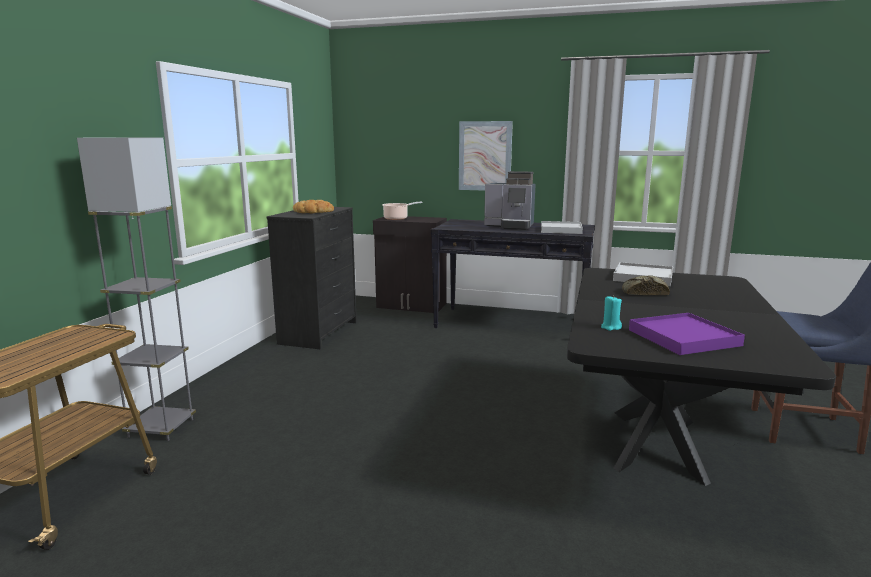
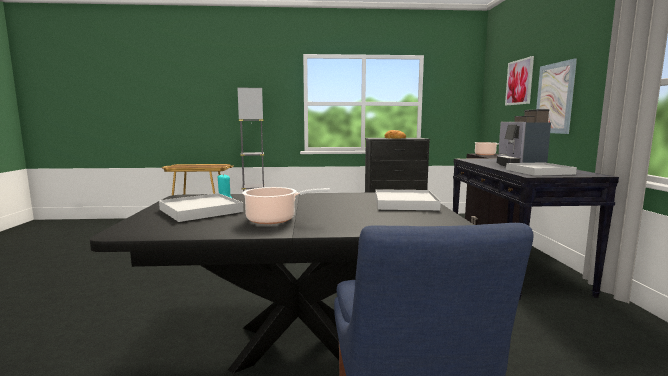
camera: 70 degrees right, 5 degrees down
(420, 133) = (519, 82): none -> picture
(643, 292) = (338, 203): bread -> none
(684, 338) = (200, 210): purple tray -> white tray
(719, 315) = (274, 219): none -> cooking pot

